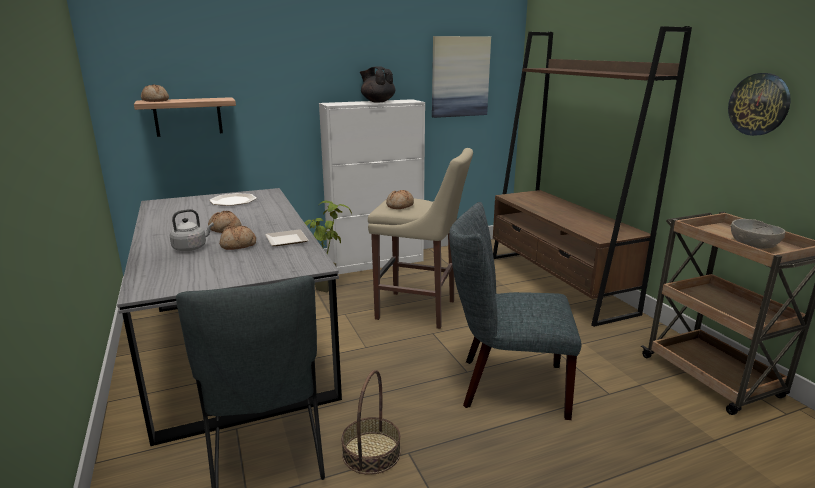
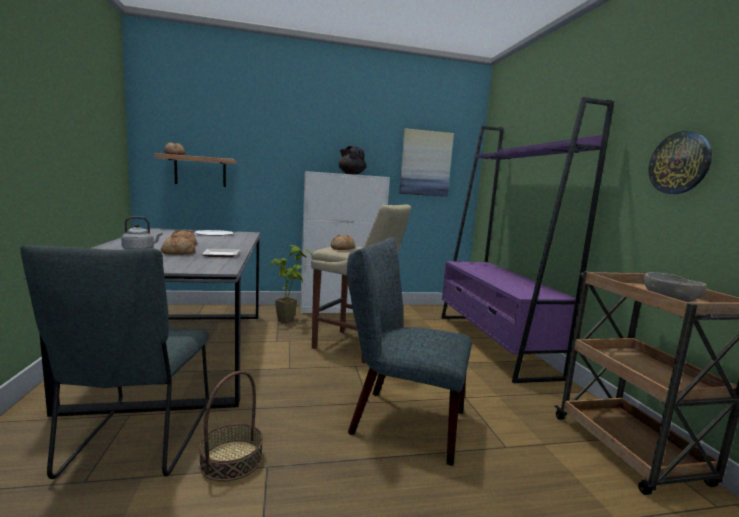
camera: 10 degrees right, 10 degrees down
(558, 283) = (493, 344): brown bookcase -> purple bookcase

